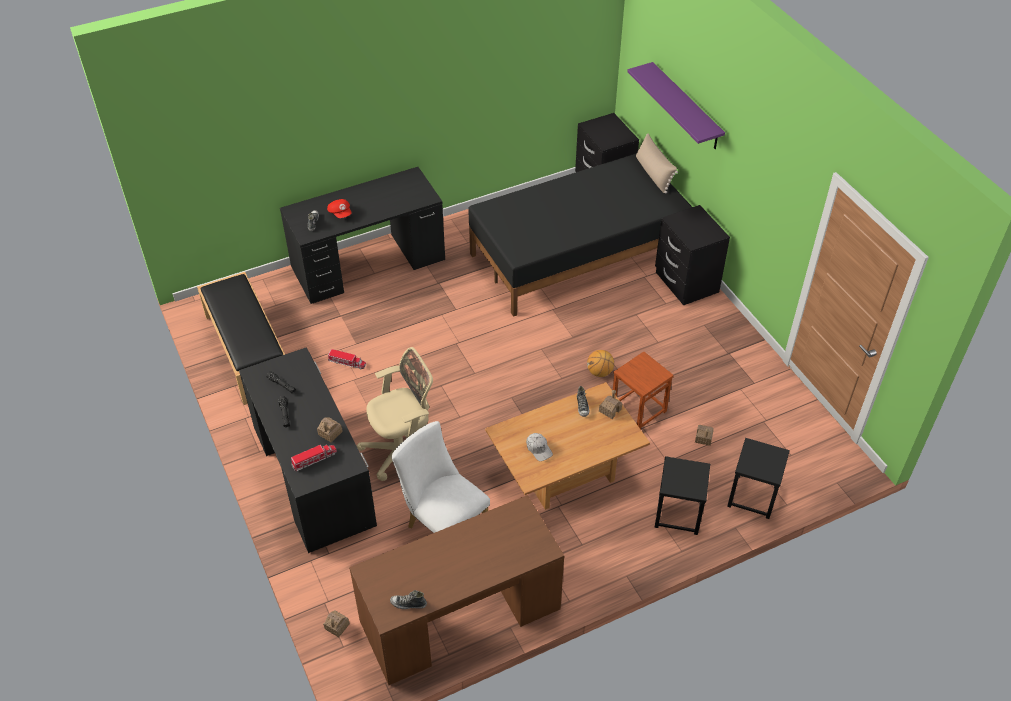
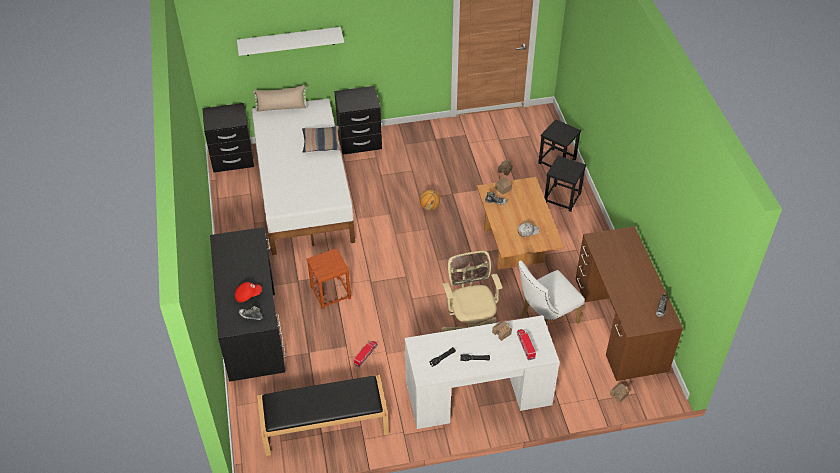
camera: 75 degrees left, 0 degrees up
(313, 474) = (477, 392): black desk -> white desk
(579, 255) = (304, 191): black bed -> white bed
(607, 219) = (321, 143): none -> pillow
(638, 409) = (470, 195): brown stool -> brown stool (330, 293)
(686, 107) = (290, 41): purple shelf -> white shelf

